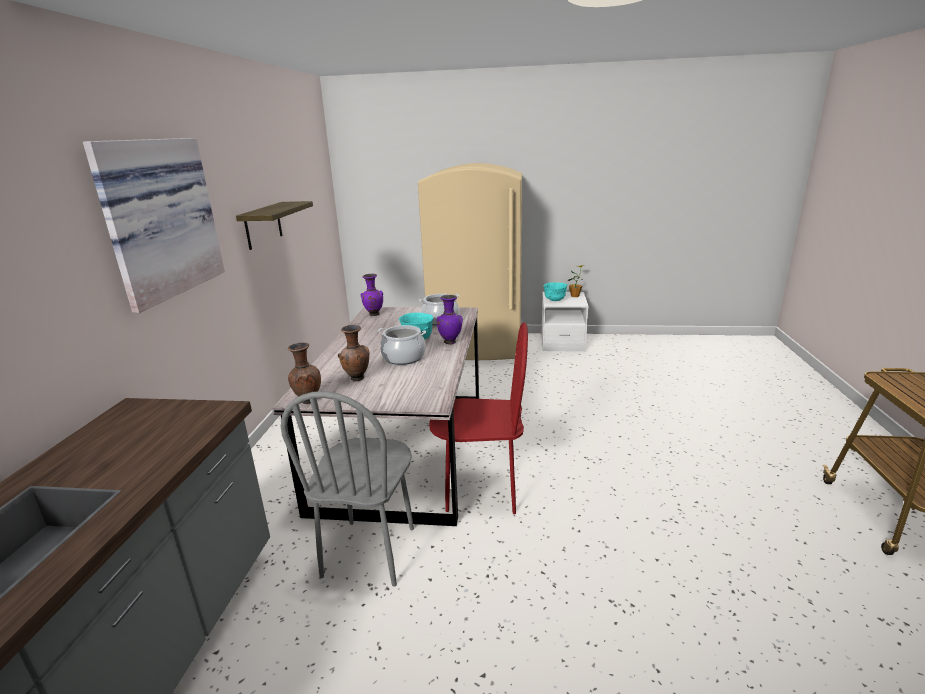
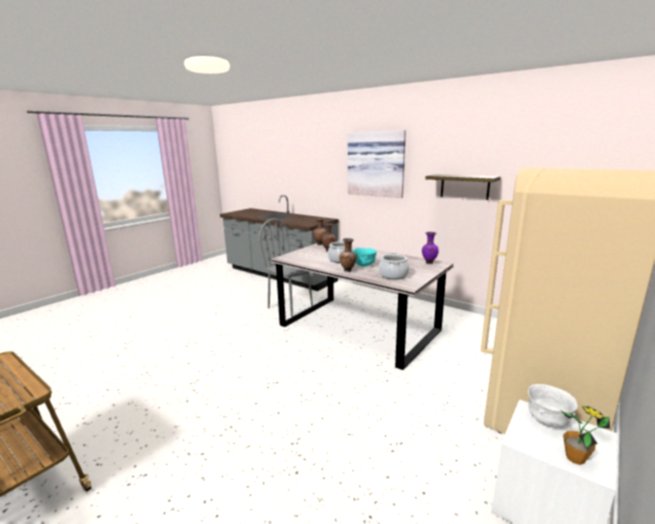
camera: 120 degrees right, 5 degrees down
(450, 342) = (348, 271): purple vase -> brown vase
(481, 491) = (293, 337): red chair -> none
(554, 300) = (547, 421): turquoise bowl -> white bowl

